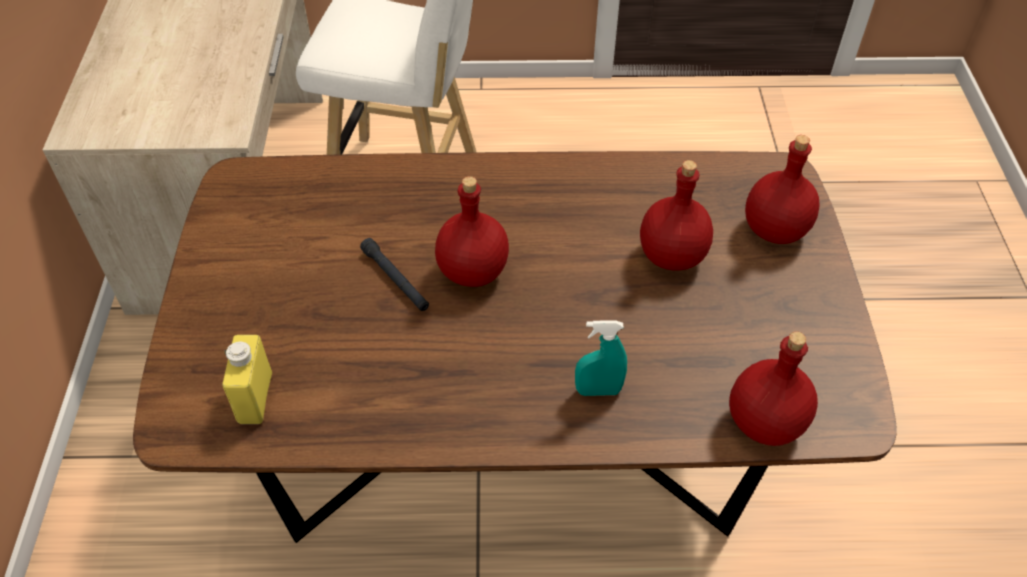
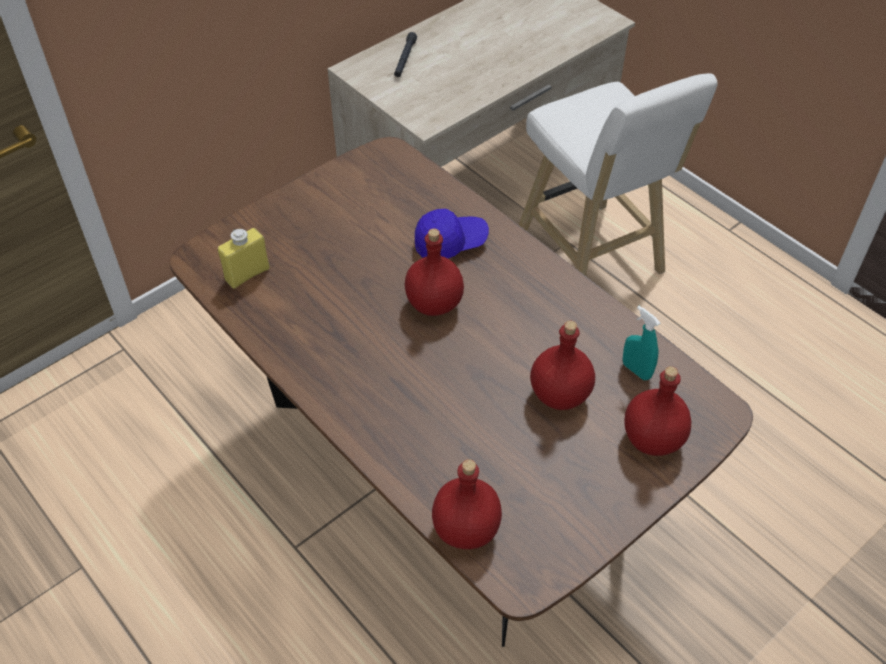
camera: 50 degrees right, 0 degrees up
(395, 280) = (389, 273): black flashlight -> black flashlight (405, 59)
(410, 211) = (450, 243): none -> blue cap
(598, 390) = (404, 424): turquoise spray bottle -> turquoise spray bottle (636, 370)

